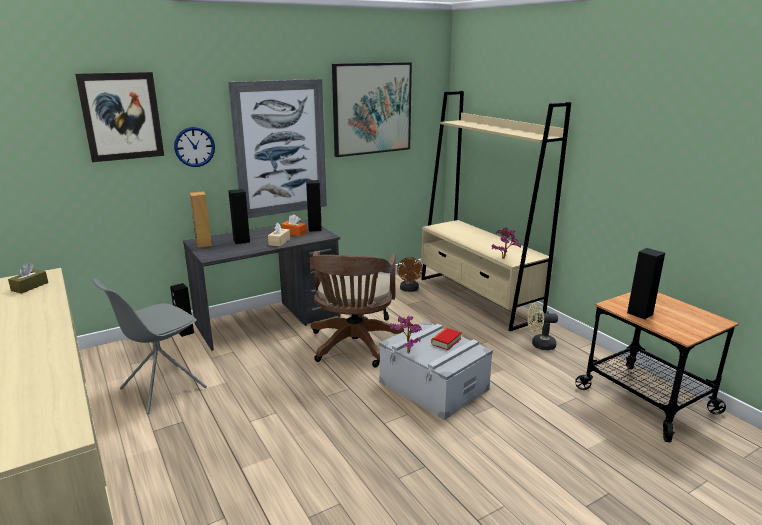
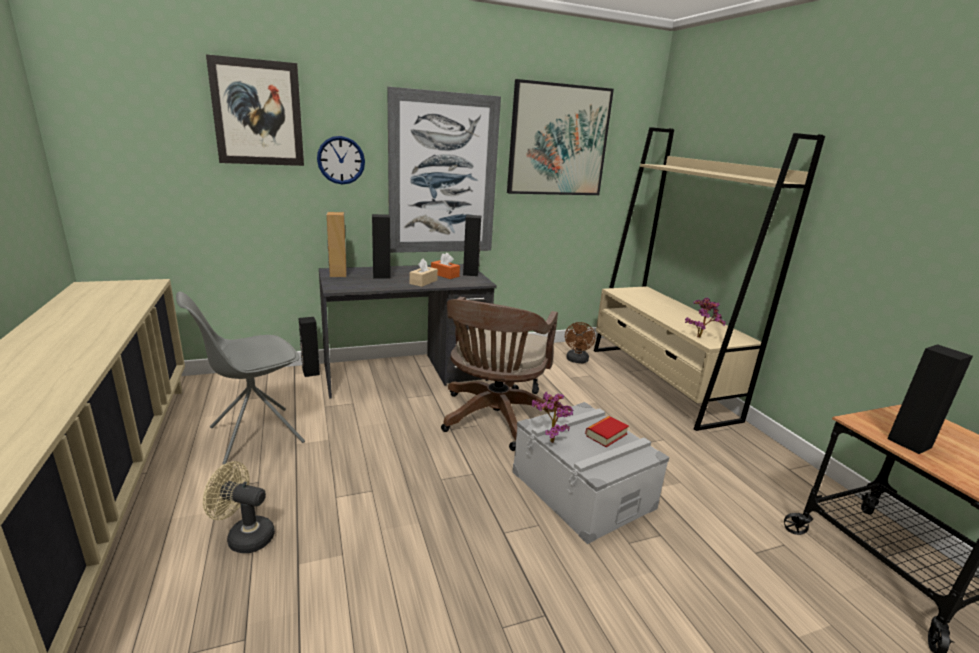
camera: 10 degrees right, 0 degrees up
(30, 286) = (119, 294): brown tissue box -> none
(539, 345) = (734, 455): beige fan -> beige fan (244, 536)

